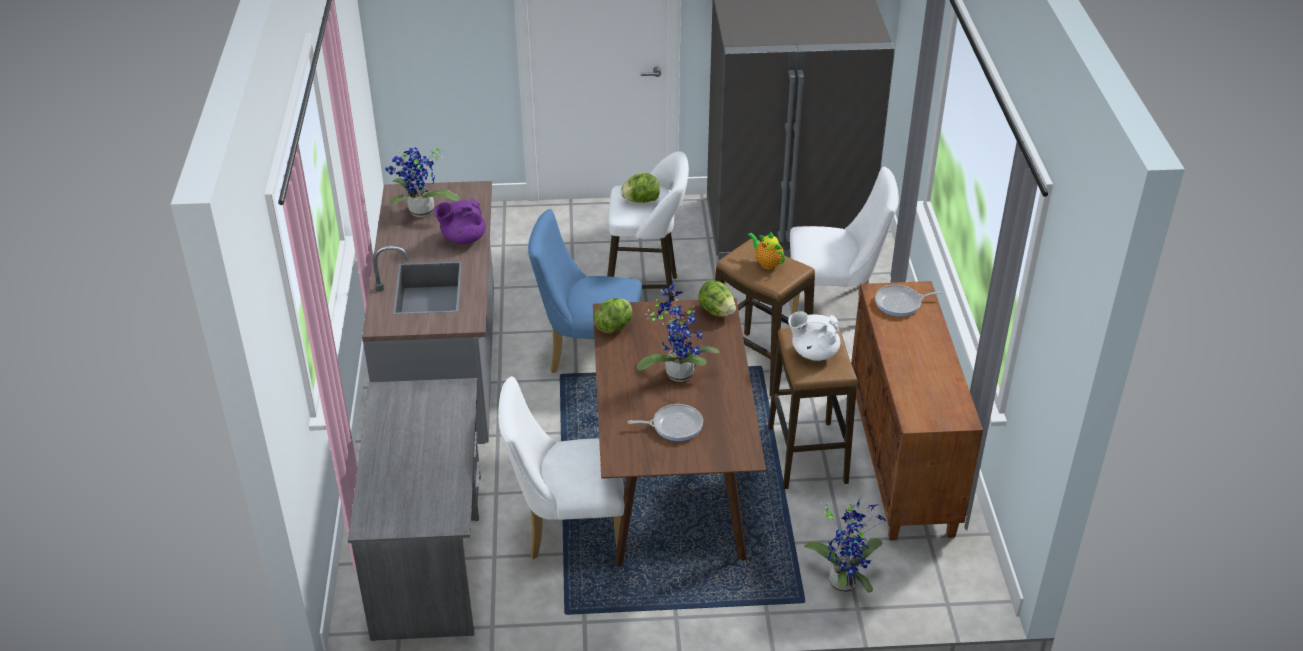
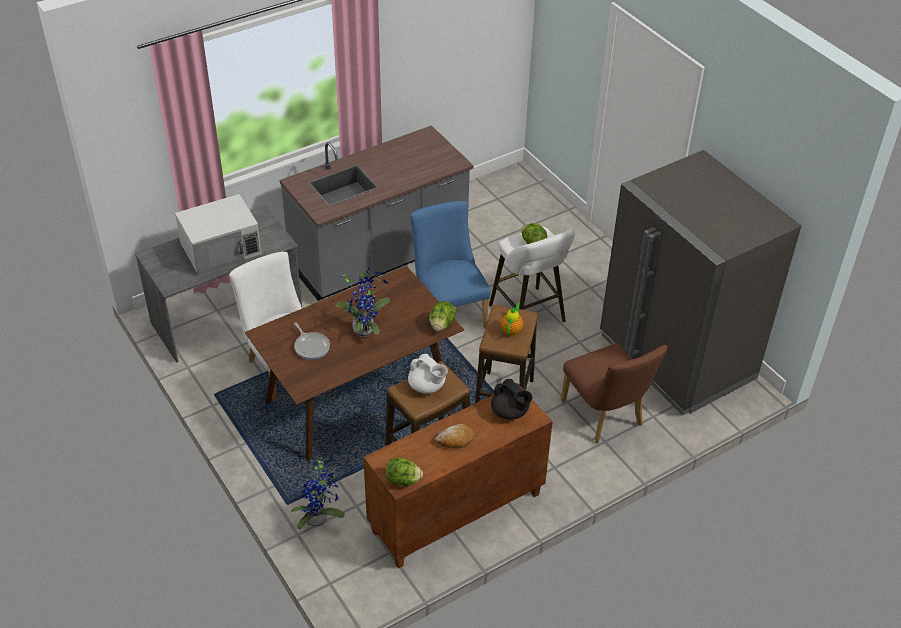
camera: 60 degrees right, 5 degrees up
(419, 448) = (221, 248): none -> white microwave
(420, 213) = (413, 151): potted plant -> none
(463, 238) = (401, 178): purple teapot -> none
(615, 326) = (390, 284): lettuce -> lettuce (403, 481)
(813, 353) = (427, 386): white teapot -> white teapot turned 150 degrees clockwise
(834, 304) = (605, 417): white chair -> brown chair
(901, 303) = (510, 412): frying pan -> black teapot
(919, 355) = (455, 440): none -> bread

